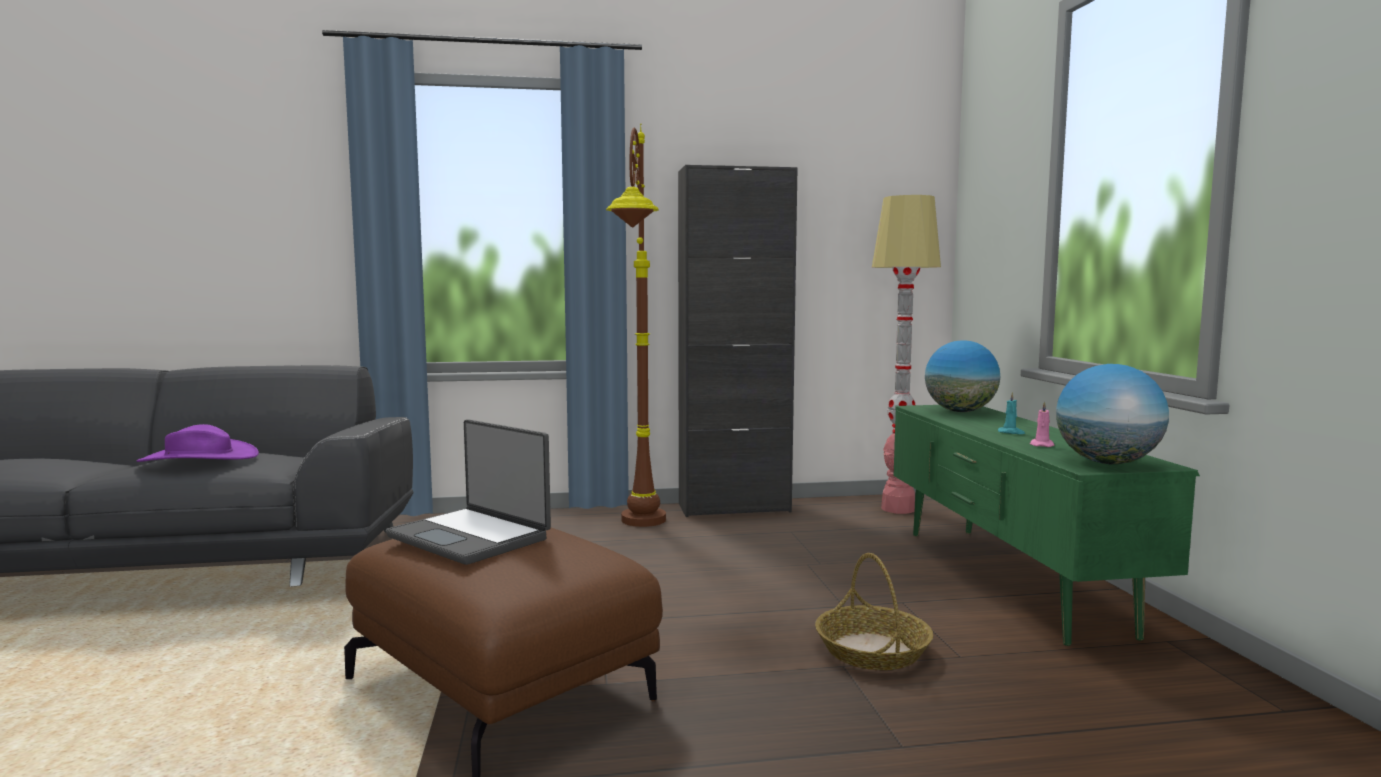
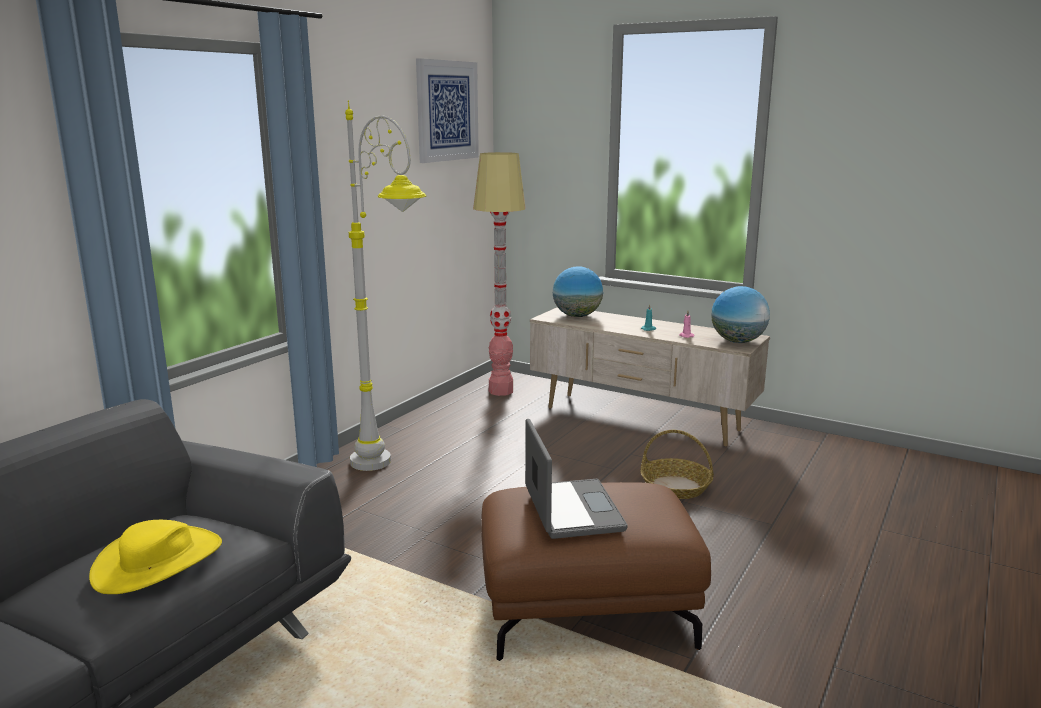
camera: 50 degrees left, 10 degrees up
(199, 458) = (158, 561): purple hat -> yellow hat
(471, 537) = (571, 510): laptop -> laptop turned 90 degrees counterclockwise
(639, 531) = (392, 472): brown floor lamp -> grey floor lamp
(734, 508) = (406, 427): black cabinet -> none
(862, 153) = (447, 111): none -> picture
(1006, 579) = (640, 419): green tv stand -> beige tv stand

